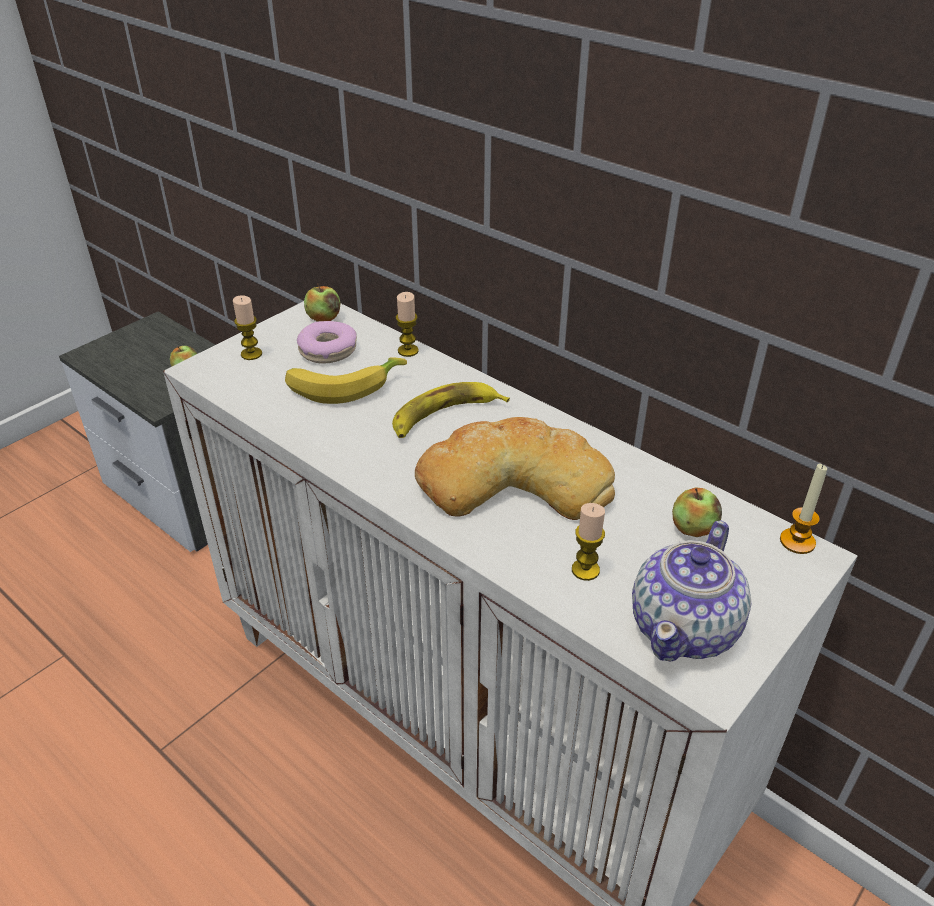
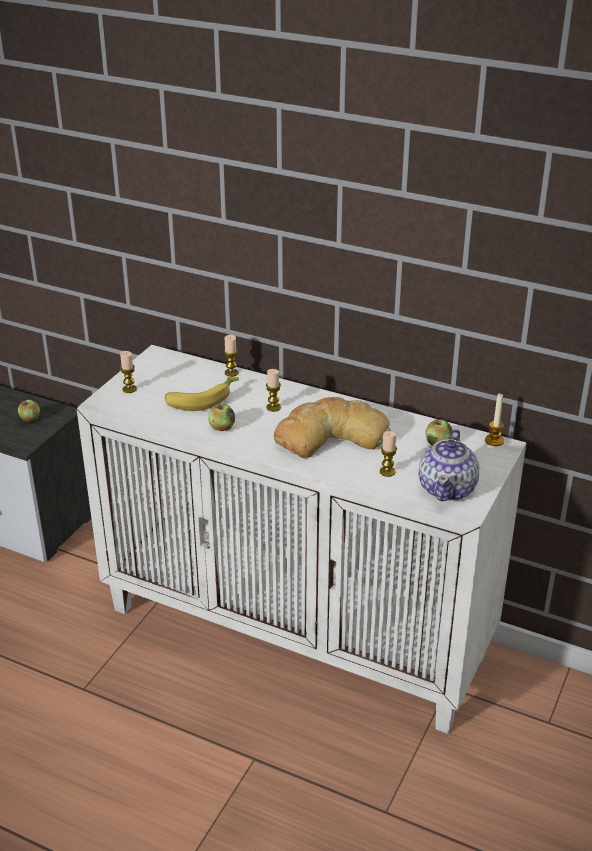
camera: 15 degrees left, 5 degrees down
(323, 318) = (164, 360): apple -> apple (222, 427)
(328, 350) = (179, 380): donut -> none
(444, 416) = (273, 407): banana -> candle

